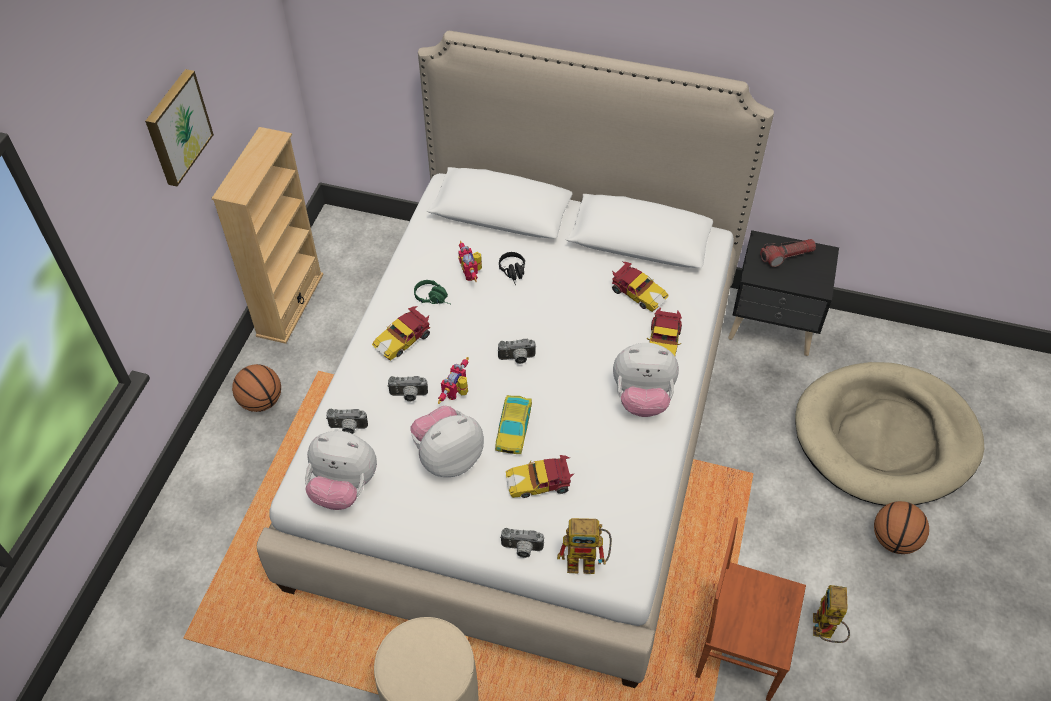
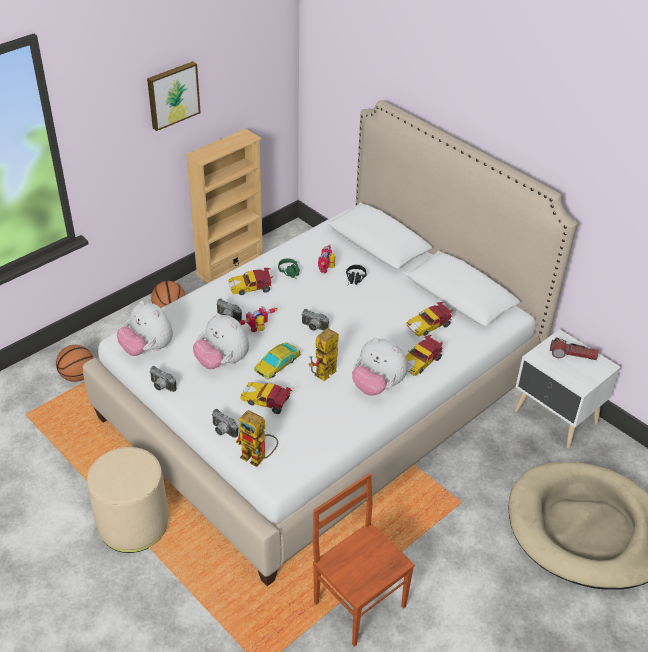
camera: 30 degrees right, 10 degrees down
(348, 429) = (176, 319): camera -> camera (161, 387)
(448, 457) = (222, 361): plush toy -> plush toy turned 135 degrees counterclockwise
(637, 293) = (429, 325): toy car -> toy car turned 75 degrees clockwise
(773, 327) = (555, 419): black nightstand -> white nightstand
(825, 632) = (432, 627): toy robot -> toy robot (324, 377)
(894, 540) = (537, 598): basketball -> basketball (77, 376)

